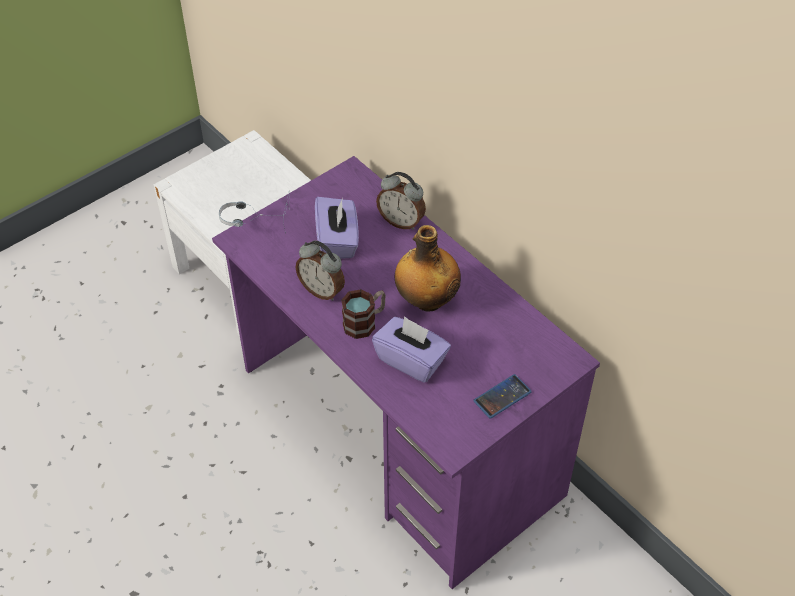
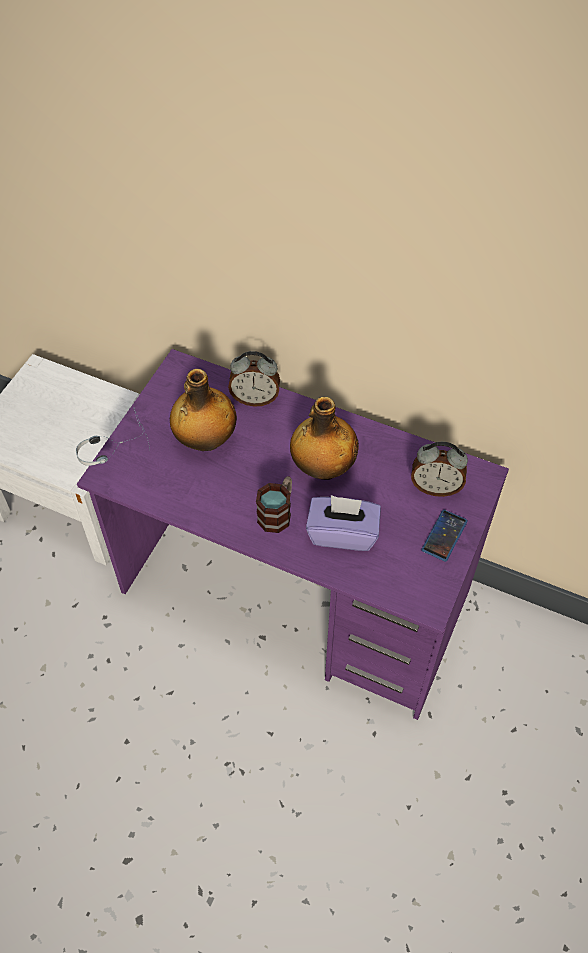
camera: 25 degrees left, 5 degrees up
(322, 290) = (218, 496): alarm clock -> alarm clock (435, 487)
(337, 241) = (205, 440): purple tissue box -> bottle

